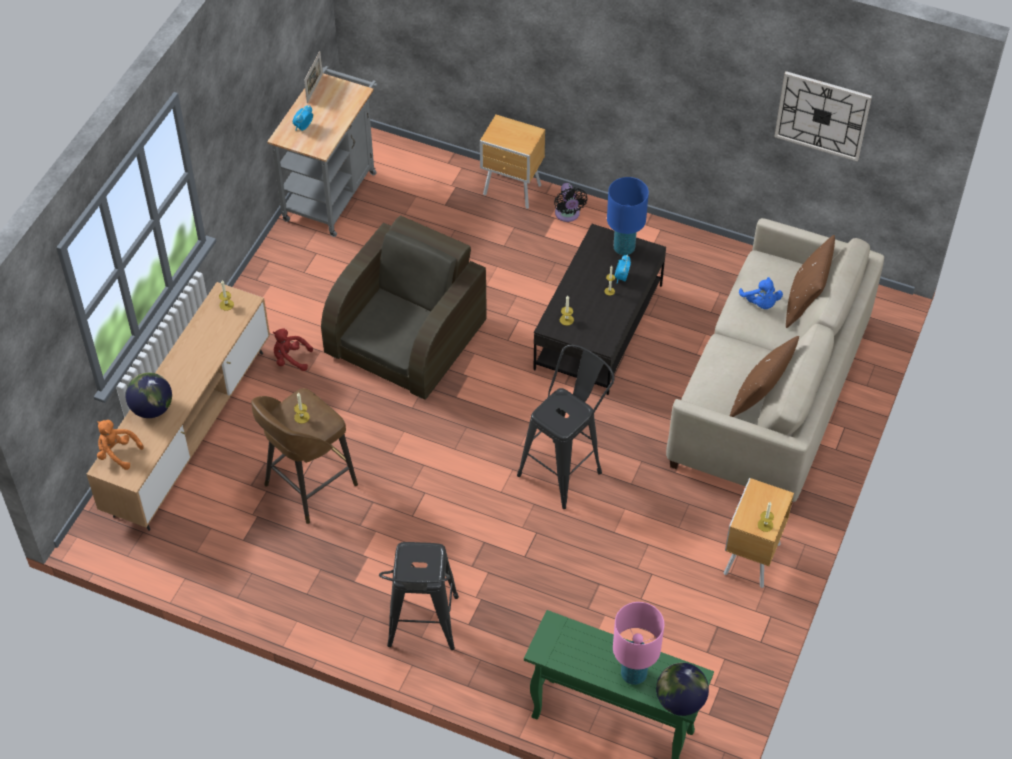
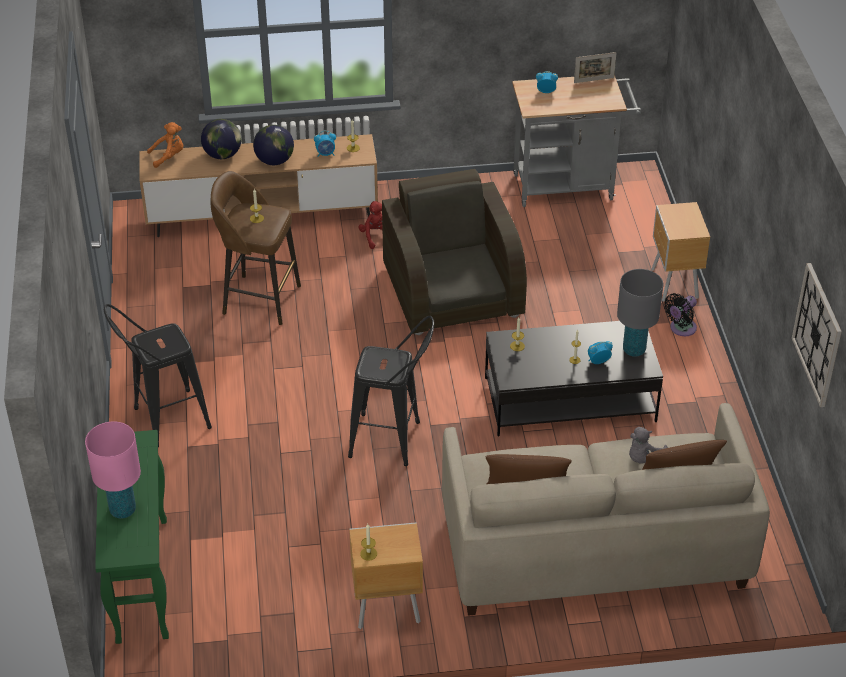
camera: 60 degrees right, 10 degrees down
(117, 453) = (169, 156): orange plush toy -> orange plush toy turned 75 degrees clockwise
(219, 329) = (325, 154): none -> alarm clock
(407, 339) = (452, 291): brown armchair -> brown armchair turned 105 degrees counterclockwise
(624, 248) = (634, 350): blue table lamp -> grey table lamp
(680, 701) = (112, 551): globe -> globe (274, 161)
(760, 303) = (643, 459): blue plush toy -> grey plush toy

